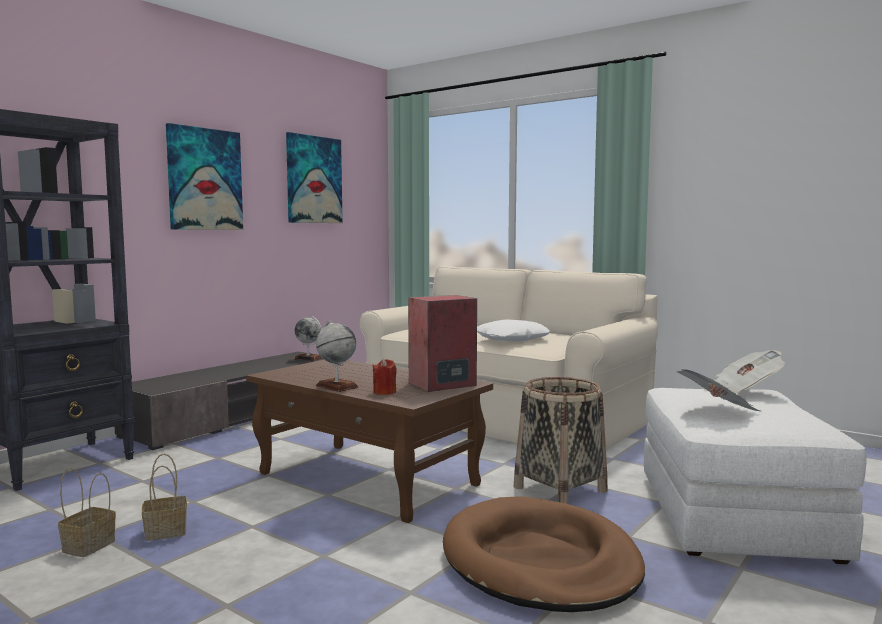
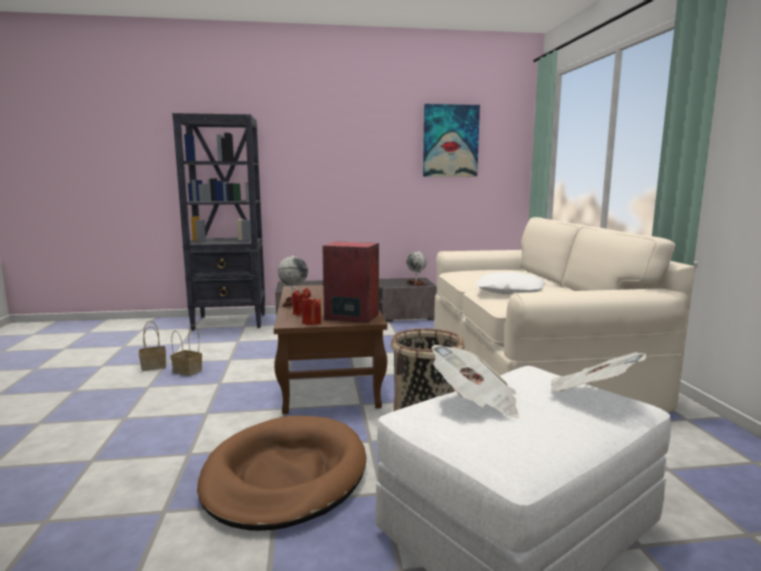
camera: 45 degrees right, 5 degrees up
(204, 179) = (349, 146): picture -> none
(428, 396) = (311, 322): none -> red candle

